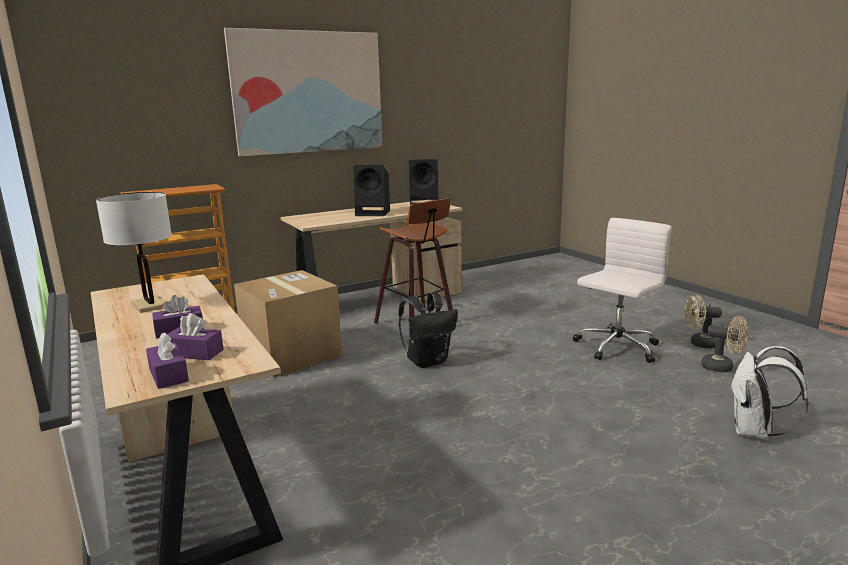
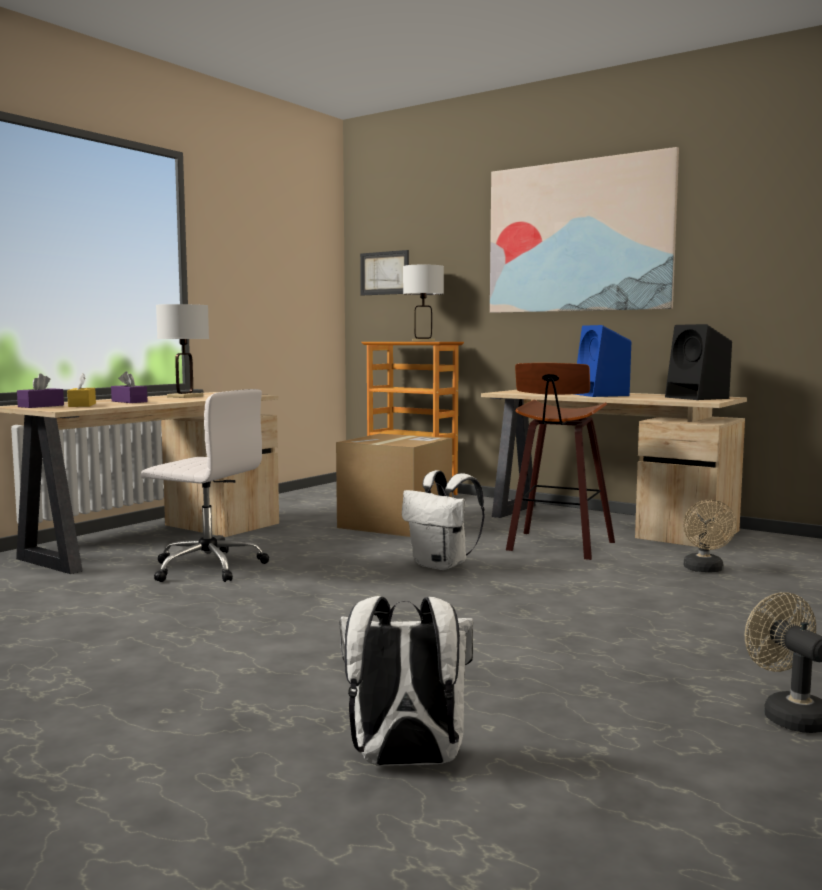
camera: 65 degrees right, 10 degrees down
(98, 120) = (384, 273): none -> picture
(184, 188) = (423, 341): none -> white table lamp
(194, 353) = (82, 405): purple tissue box -> yellow tissue box
(374, 213) = (601, 395): black speaker -> blue speaker
(428, 361) = (442, 565): black backpack -> white backpack
(616, 347) = (645, 649): white office chair -> white office chair (206, 567)
(722, 367) = (683, 737): beige fan -> beige fan (705, 570)

